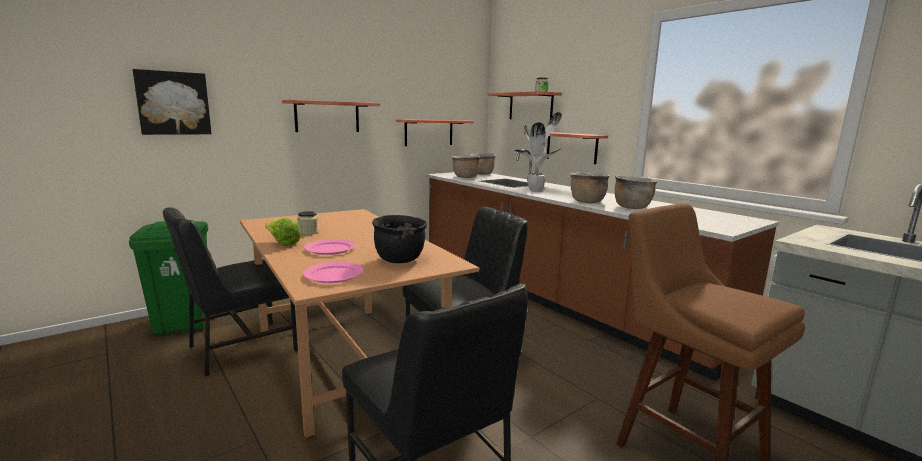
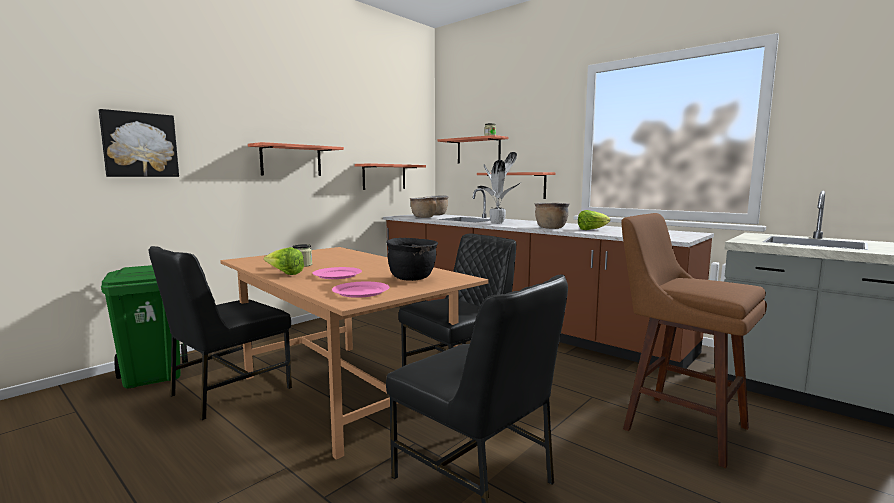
camera: 10 degrees left, 5 degrees down
(632, 207) = (591, 230): brown cooking pot -> lettuce

